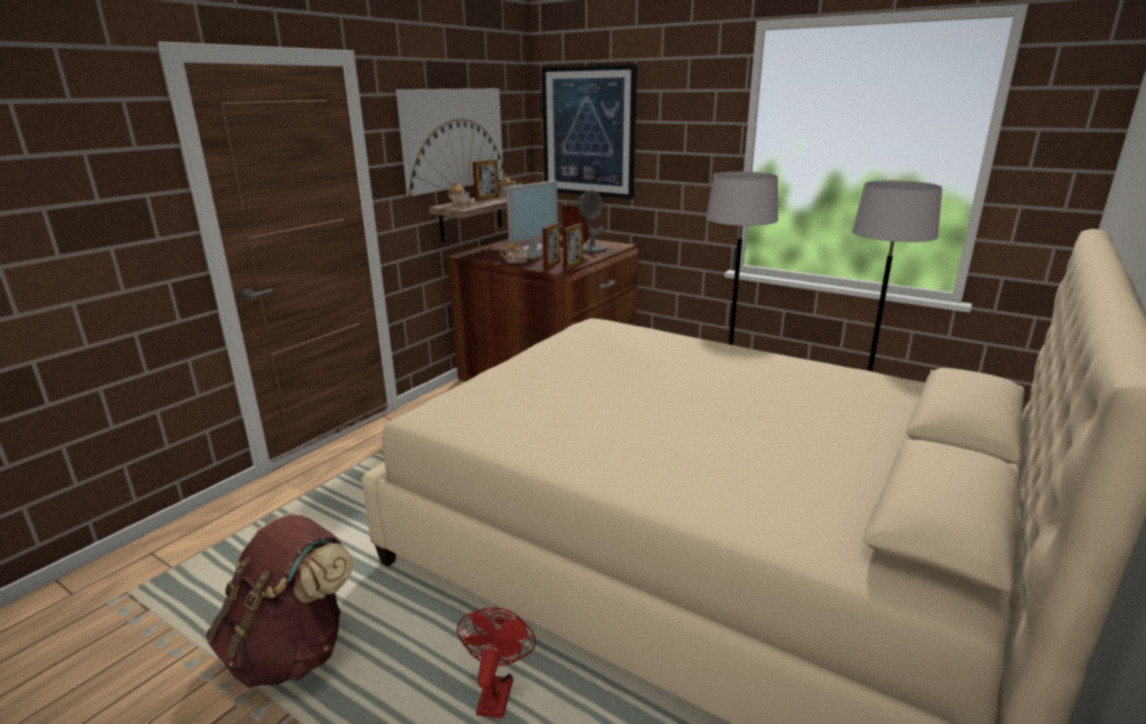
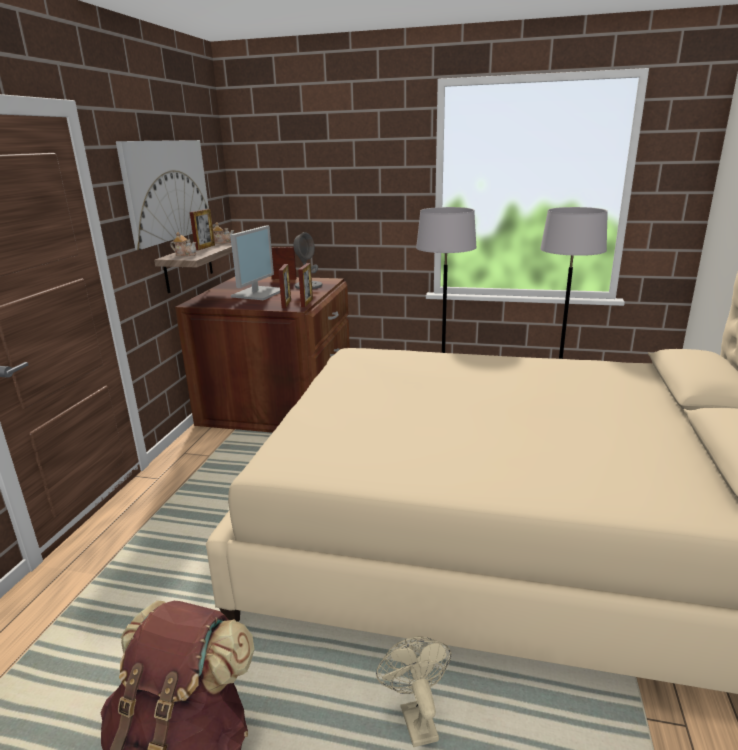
camera: 20 degrees left, 0 degrees up
(496, 691) = (415, 716): red fan -> beige fan
(515, 261) = (248, 304): teapot -> none
(588, 132) = (285, 179): picture -> none

